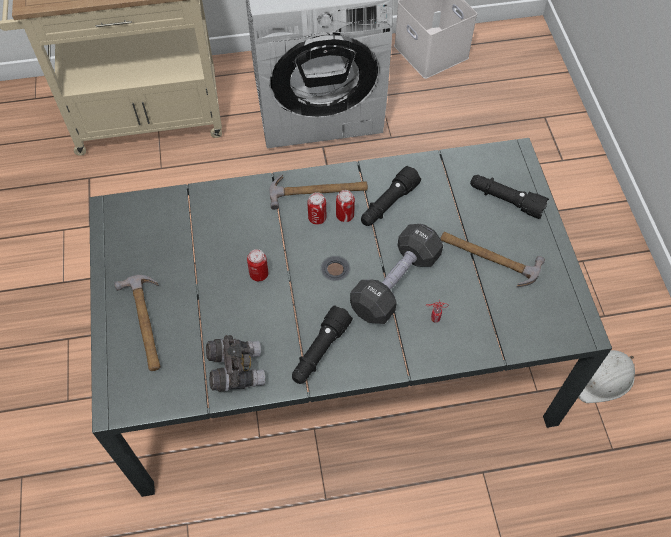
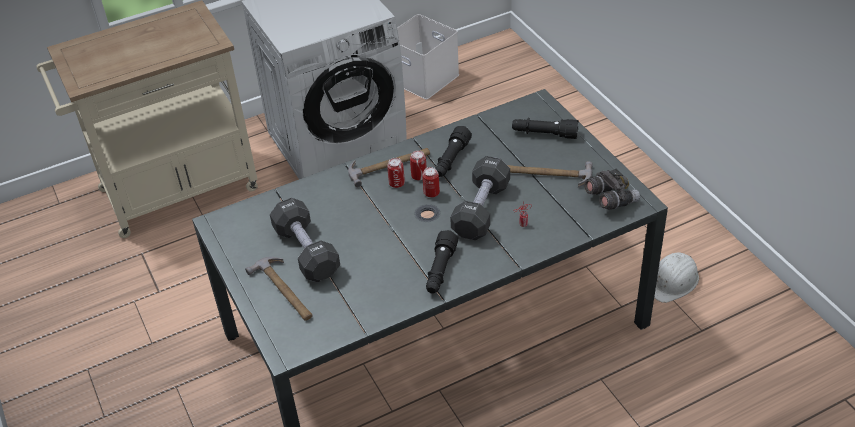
camera: 15 degrees left, 15 degrees down
(188, 279) = (306, 252): none -> black dumbbell
(236, 369) = (376, 301): grey binoculars -> grey binoculars (610, 199)
(259, 274) = (365, 233): can -> can (431, 193)

